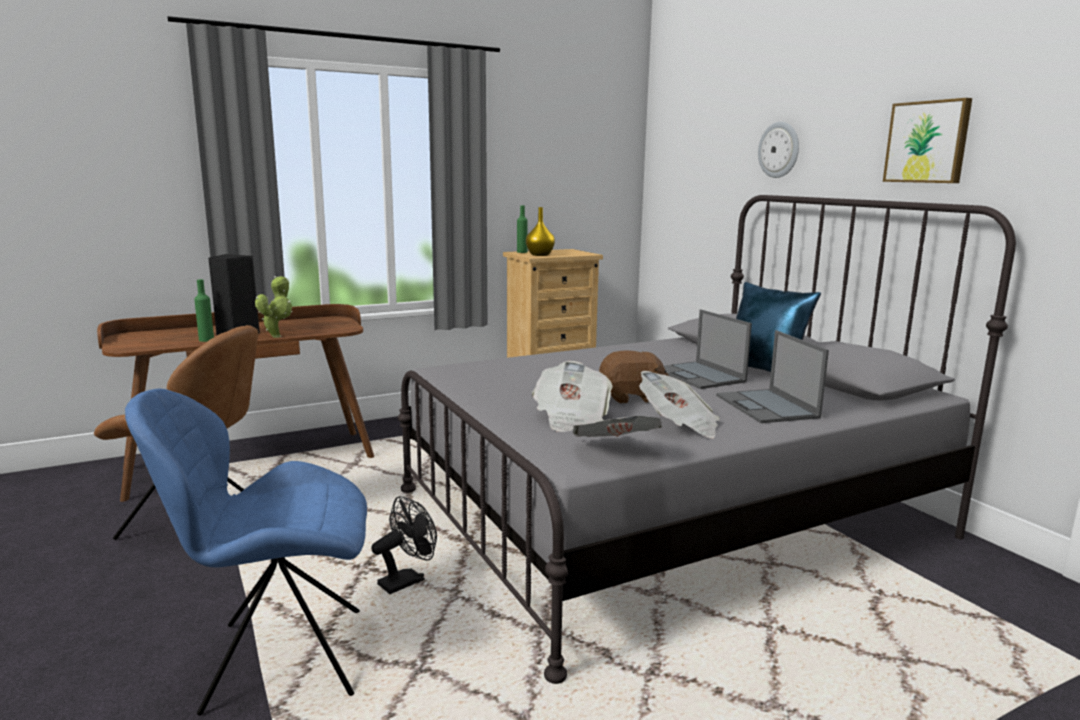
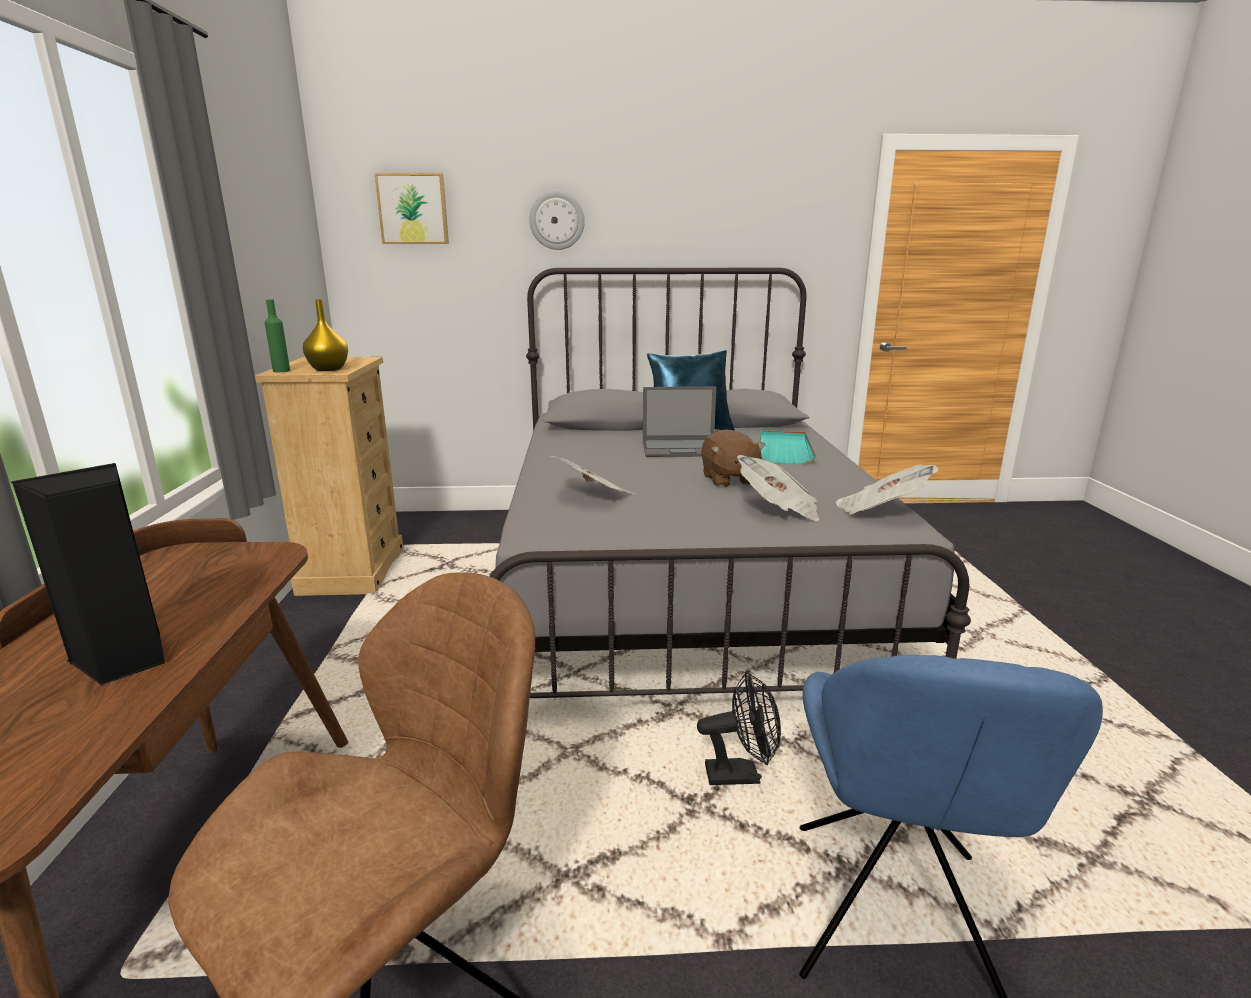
camera: 65 degrees left, 5 degrees up
(206, 340) = (111, 700): green bottle -> none
(277, 336) = (225, 615): potted plant -> none
(407, 580) = (741, 774): black fan -> black fan turned 105 degrees clockwise
(631, 397) = (728, 479): brown plush toy -> brown plush toy turned 150 degrees clockwise
(679, 425) = (819, 481): newspaper -> newspaper (593, 496)
(767, 407) = (784, 450): laptop -> turquoise tray
(928, 142) = (719, 217): picture -> picture (413, 209)

